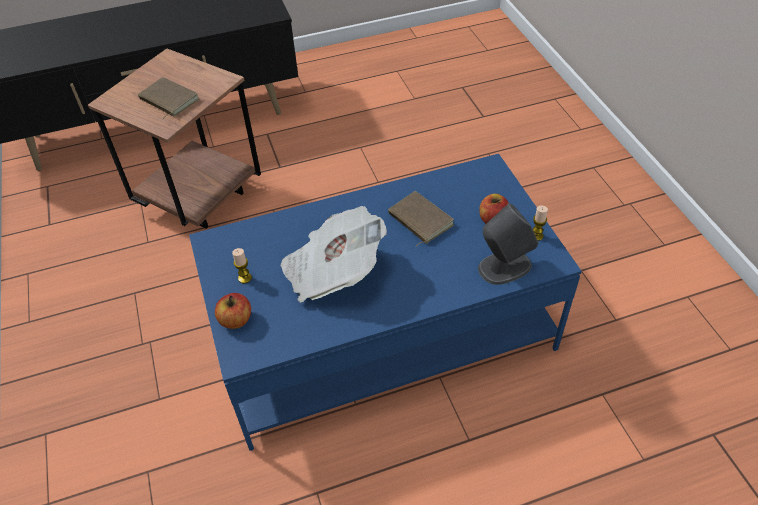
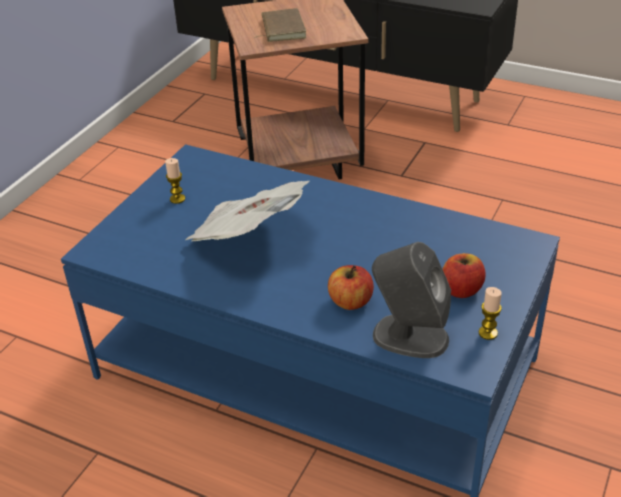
camera: 45 degrees right, 10 degrees down
(236, 320) = (128, 224): apple -> apple (350, 301)
(419, 220) = (384, 245): brown book -> none

